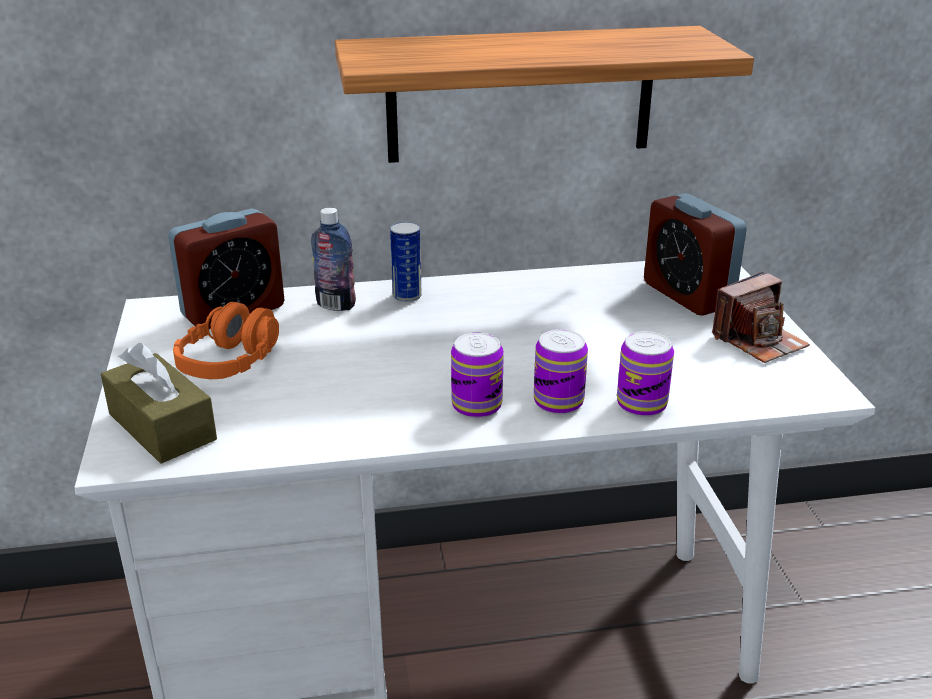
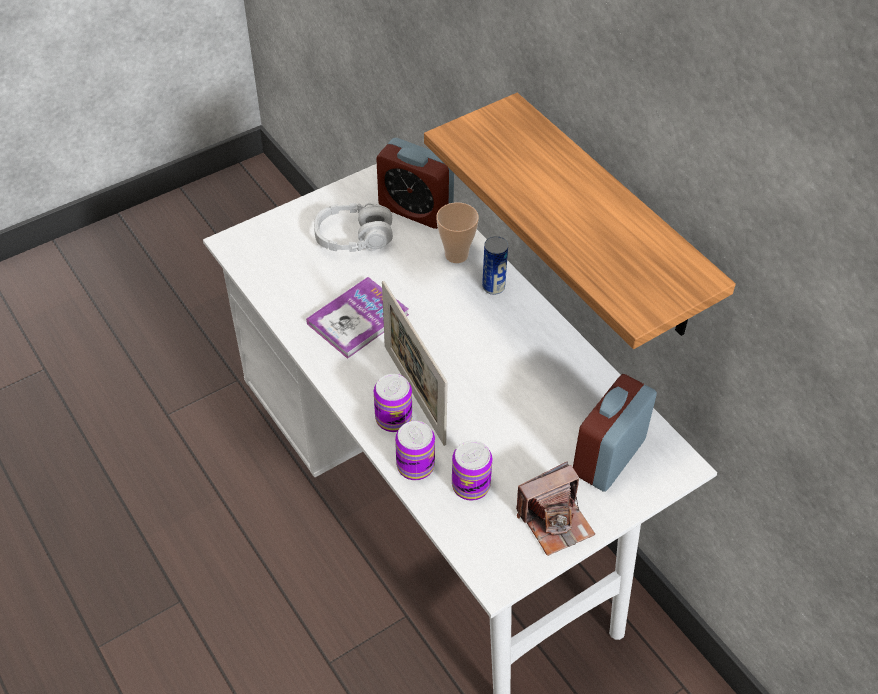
camera: 65 degrees right, 20 degrees up
(162, 427) = (270, 244): brown tissue box -> none
(230, 361) = (354, 237): orange headphones -> grey headphones
(336, 305) = (456, 255): bottle -> cup
(373, 390) = (358, 319): none -> book
(476, 406) = (366, 377): can -> can (471, 486)
(529, 380) = (414, 394): none -> picture frame
(758, 341) = (555, 521): camera -> camera turned 60 degrees counterclockwise

